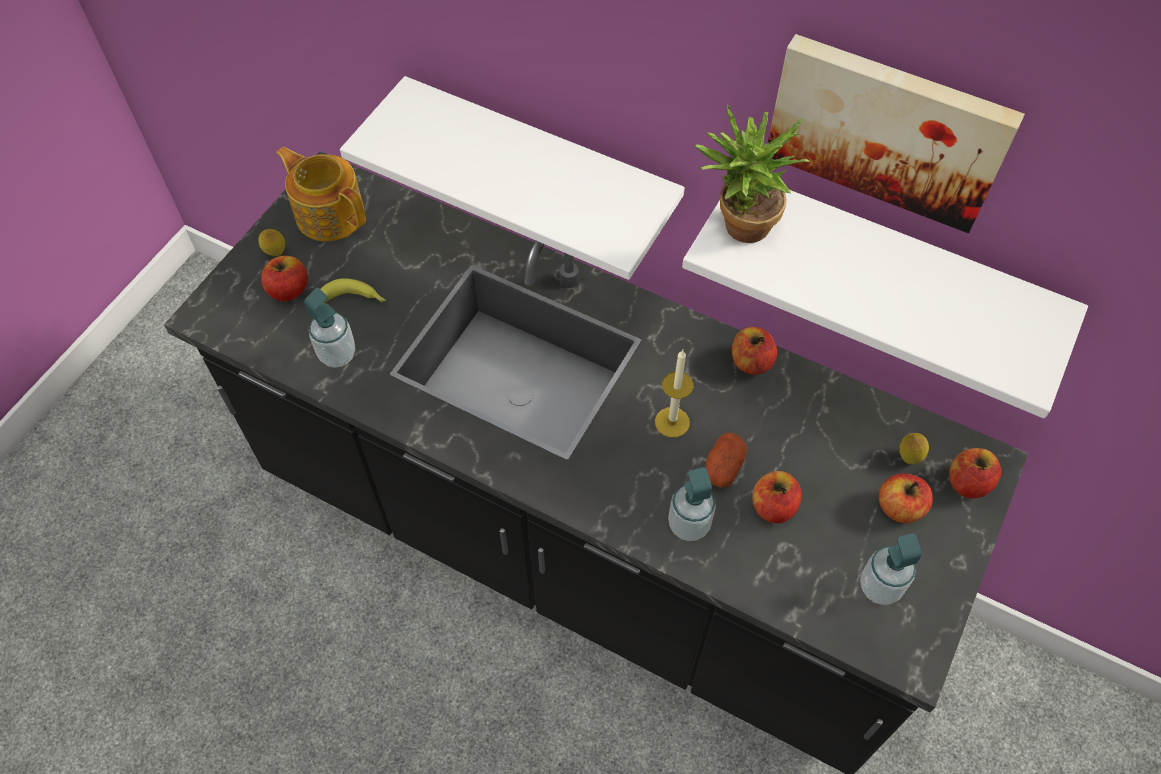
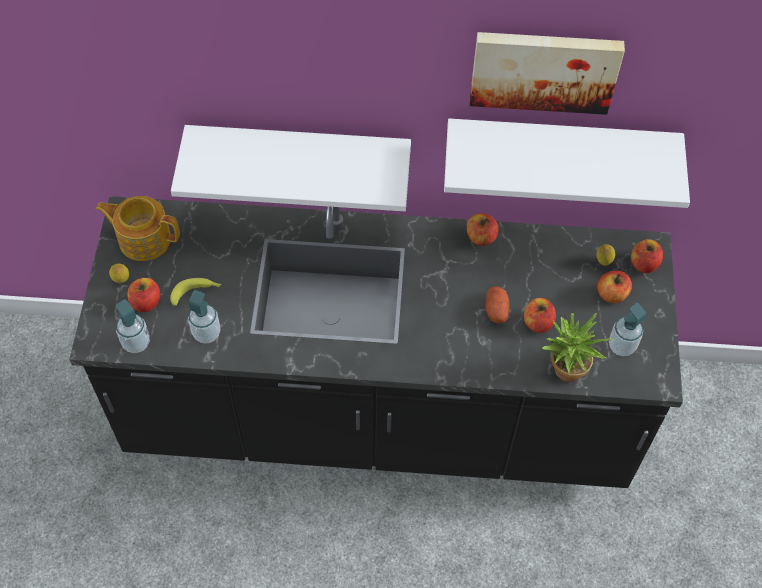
camera: 25 degrees left, 0 degrees up
(672, 422) = (451, 294): candle -> none
(689, 525) = (493, 354): soap dispenser -> soap dispenser (136, 343)
(738, 229) = (467, 156): potted plant -> potted plant (564, 374)

